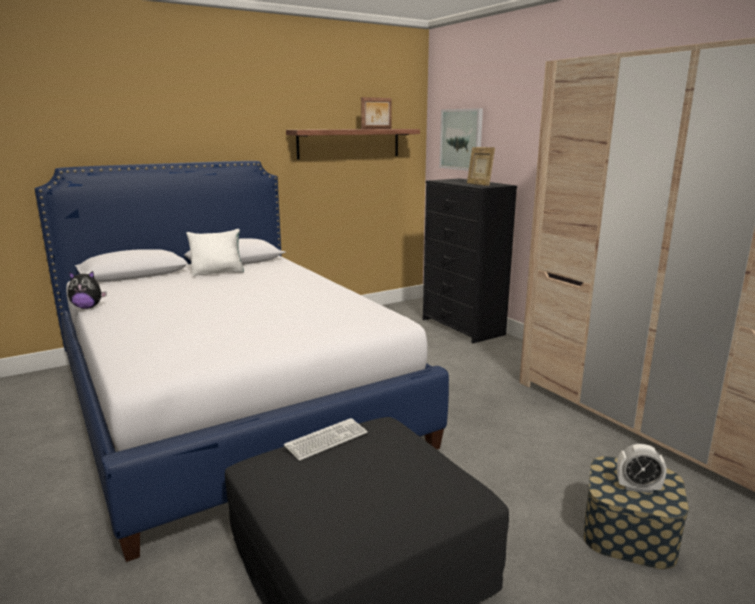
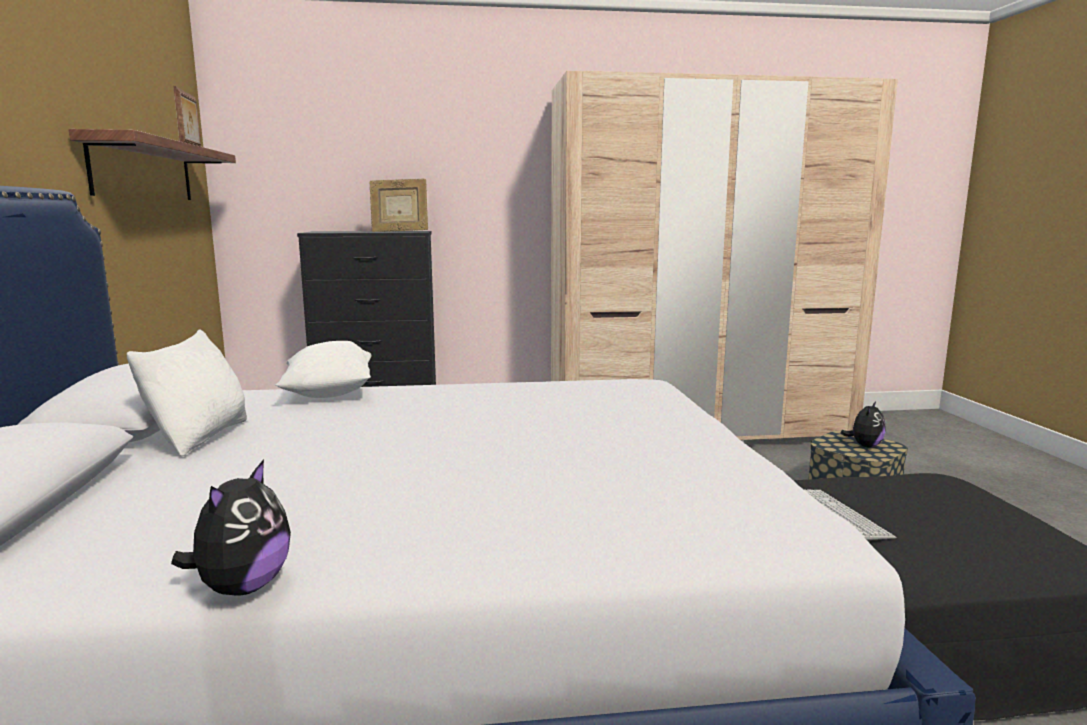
camera: 65 degrees left, 5 degrees down
(295, 273) = (329, 393): none -> white pillow
(461, 139) = (302, 174): picture -> none
(637, 487) = (864, 446): alarm clock -> plush toy

